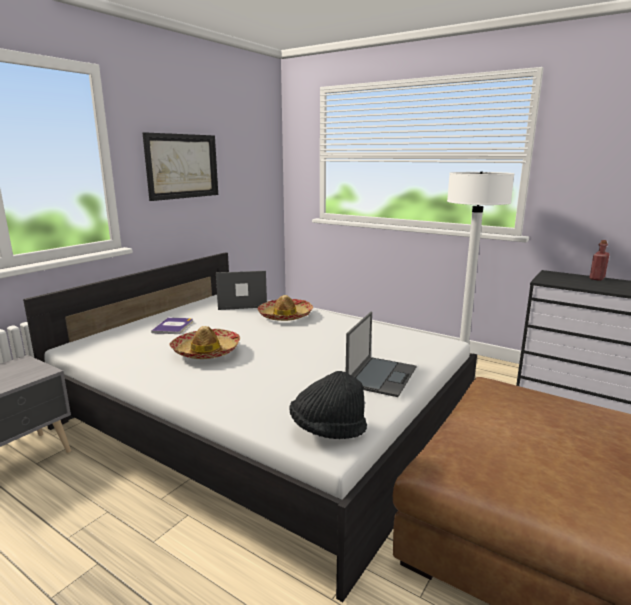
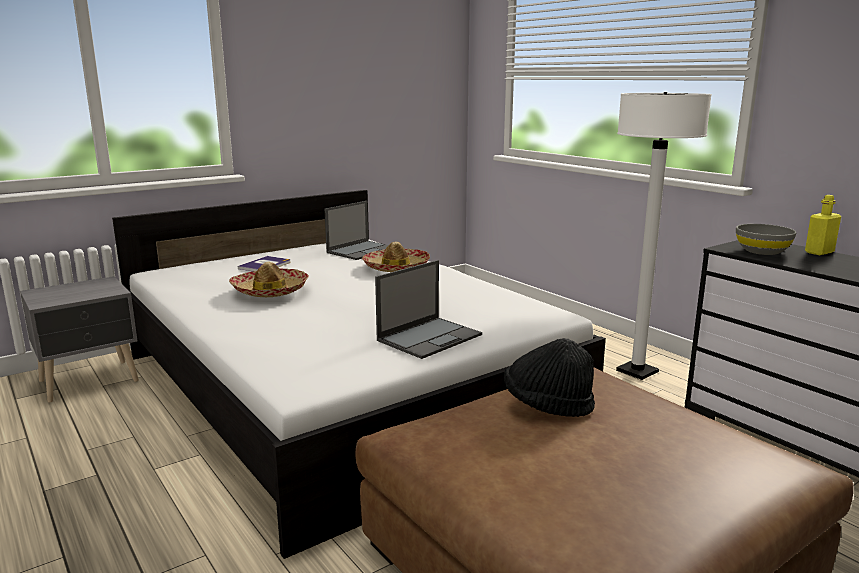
camera: 20 degrees right, 0 degrees up
(182, 166) = (317, 84): picture -> none
(241, 303) = (362, 250): laptop -> laptop turned 120 degrees clockwise
(328, 429) = (310, 374): black hat -> black hat (547, 405)
(566, 281) = (762, 251): none -> grey bowl
(597, 278) = (819, 252): red bottle -> yellow bottle

